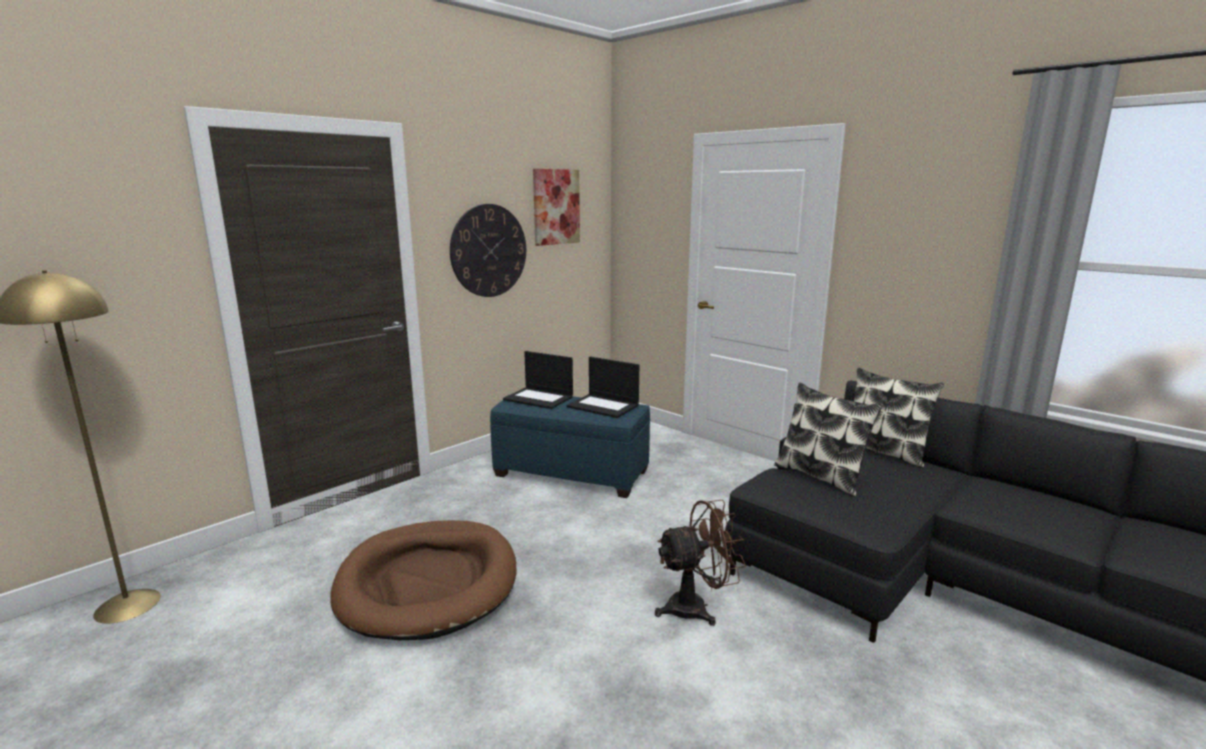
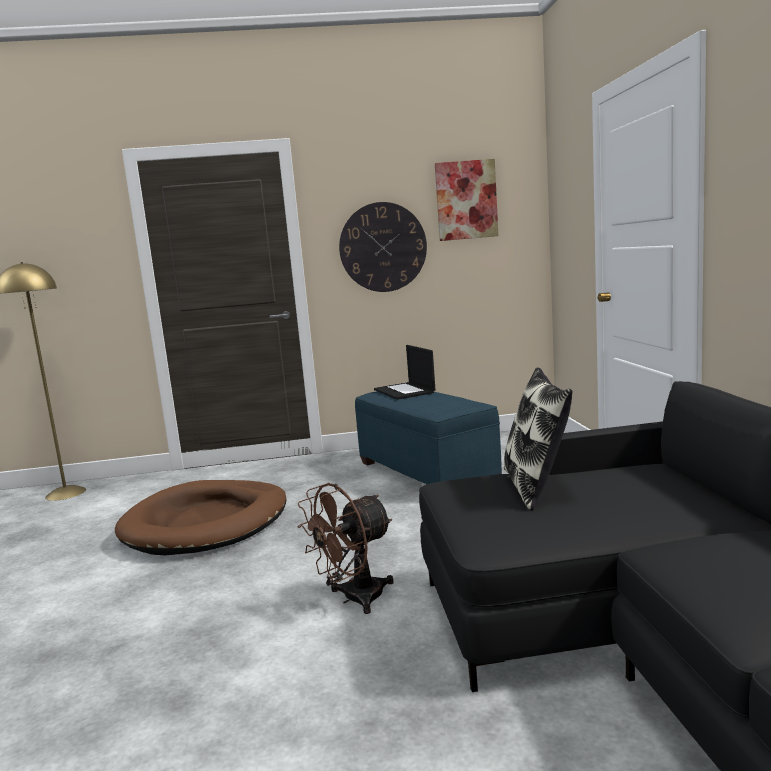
camera: 40 degrees right, 5 degrees down
(604, 406) = (446, 401): laptop -> none
(696, 607) = (354, 599): brown fan -> brown fan turned 120 degrees clockwise
(883, 452) = (681, 480): pillow -> none

